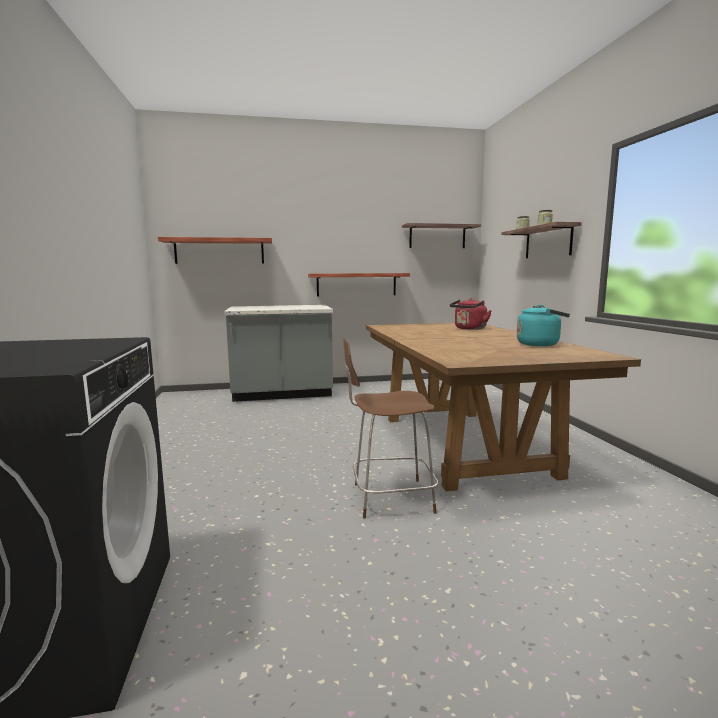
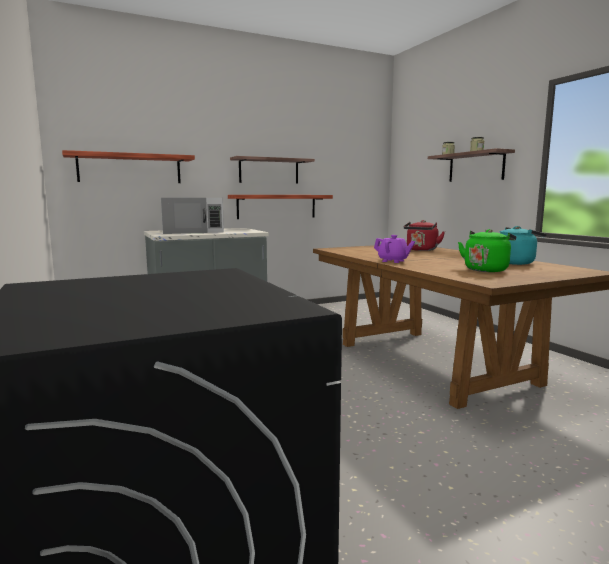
camera: 15 degrees left, 0 degrees up
(268, 307) = (192, 231): none -> white microwave
(389, 498) = (412, 422): brown chair -> none
(413, 338) = (393, 261): none -> purple teapot
(437, 237) = (352, 159): shelf -> shelf (269, 171)
(488, 350) = (486, 269): none -> green kettle

